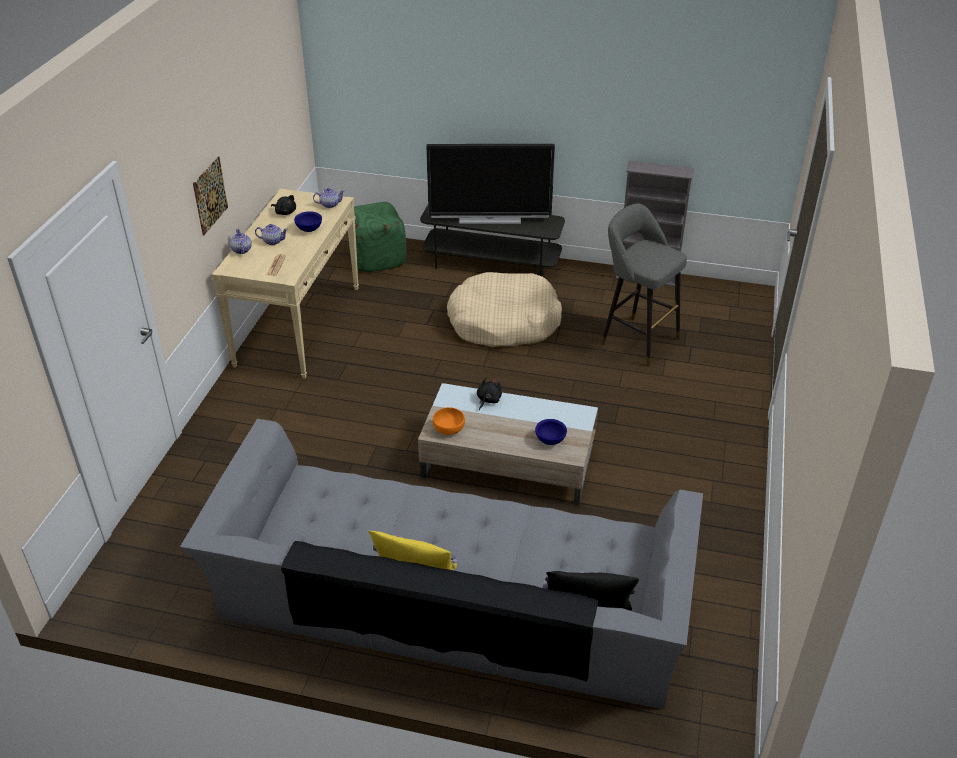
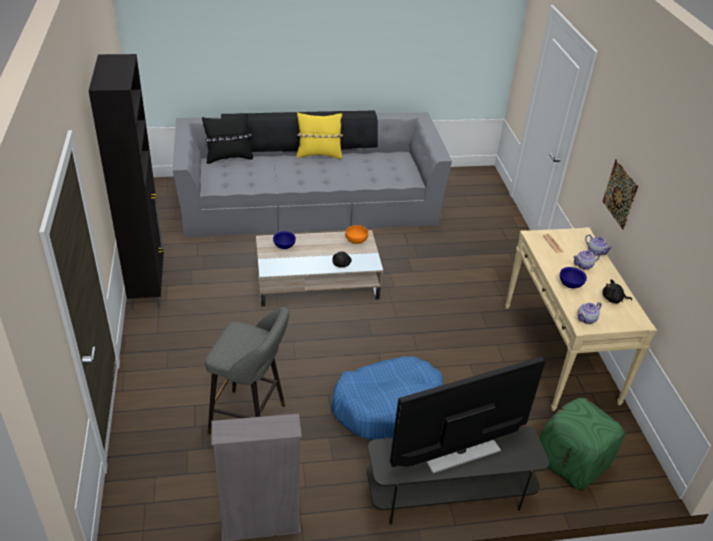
camera: 155 degrees right, 0 degrees up
(503, 322) = (388, 406): beige dog bed -> blue dog bed
(736, 506) = (148, 286): none -> black cabinet

